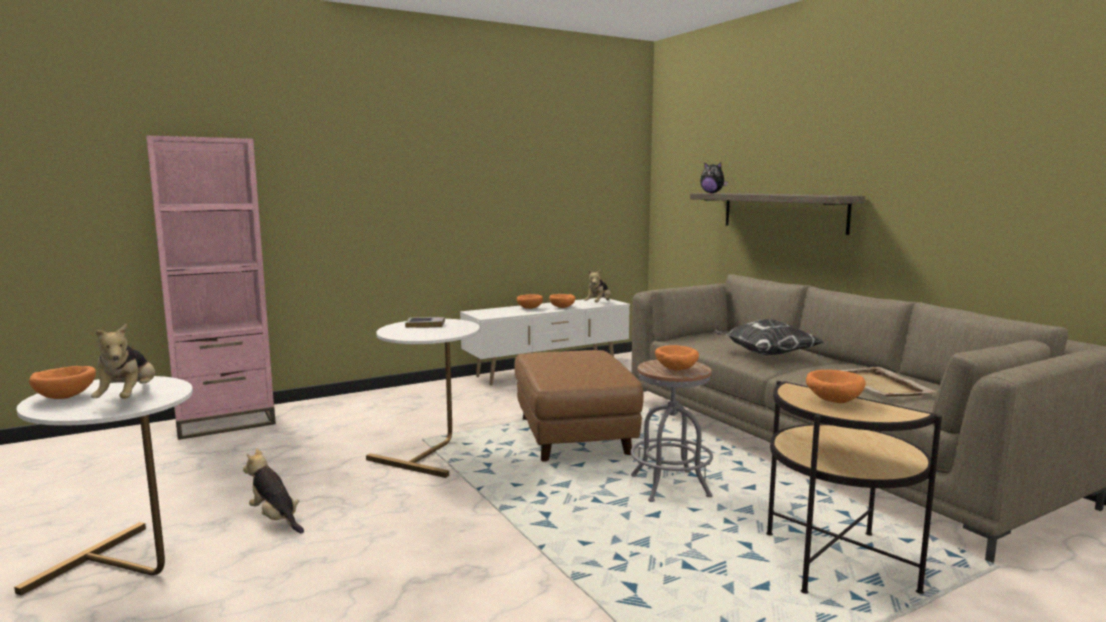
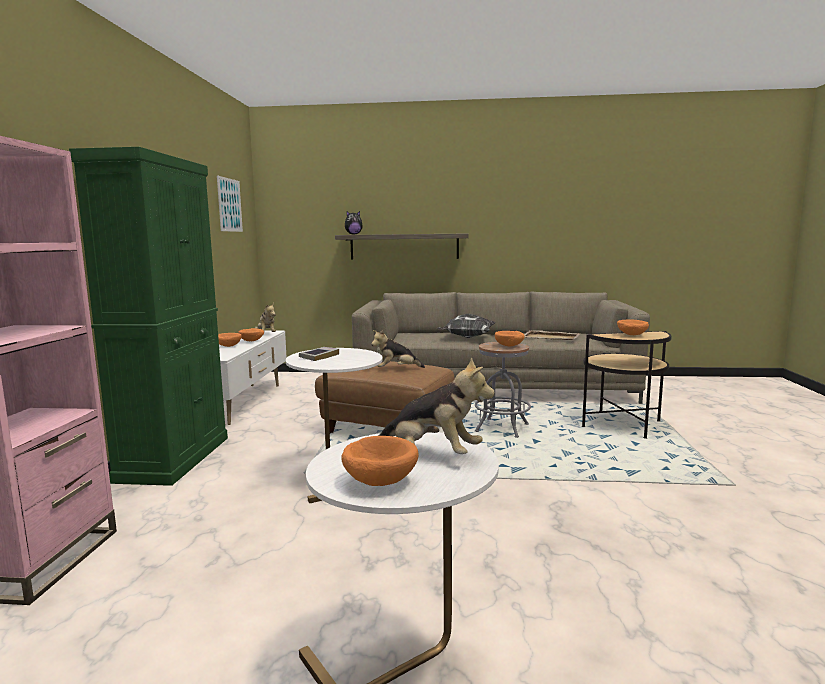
camera: 55 degrees left, 0 degrees up
(275, 519) = (384, 566): plush toy -> plush toy (396, 370)
(403, 395) = (175, 458): none -> green cabinet
(588, 158) = (229, 205): none -> picture

